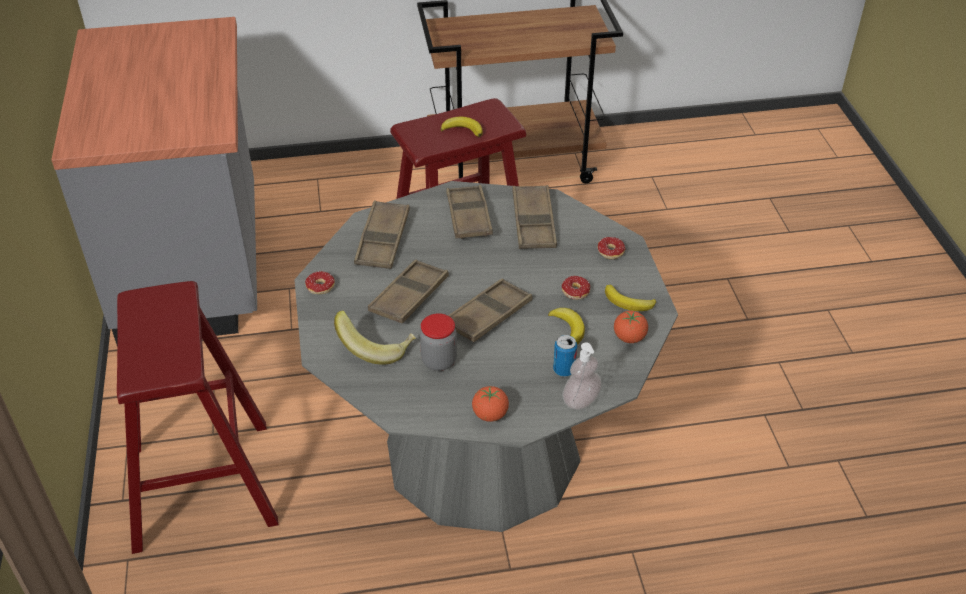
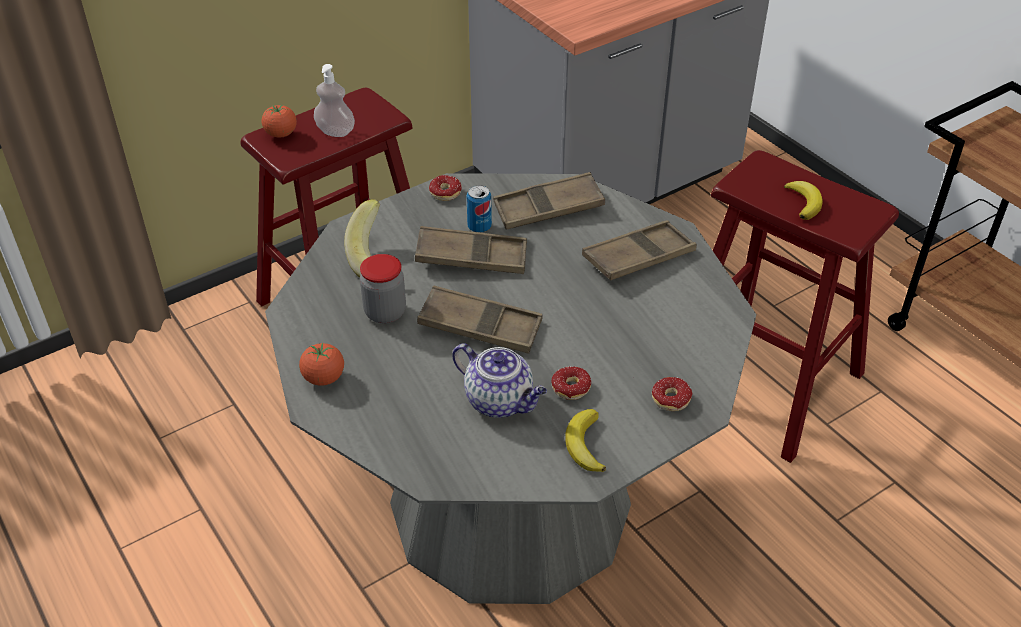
camera: 65 degrees right, 0 degrees up
(533, 222) = (673, 313): brown tray -> none
(564, 370) = (427, 418): can -> can (479, 227)
(568, 328) = (500, 401): banana -> teapot
(581, 400) = (383, 448): soap dispenser -> soap dispenser (335, 131)
(629, 338) = (519, 463): tomato -> tomato (281, 134)

